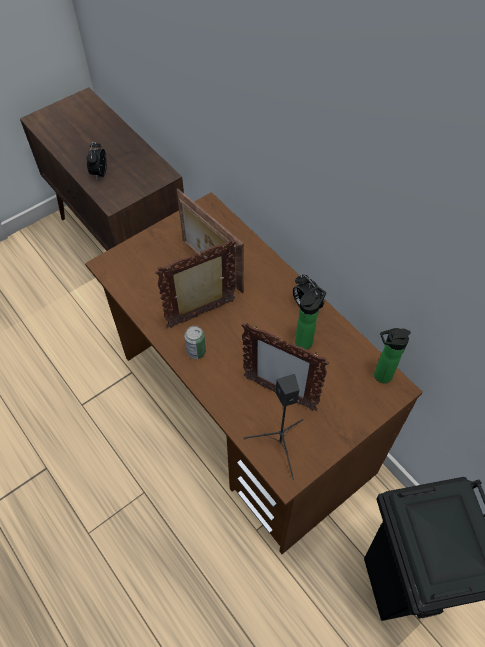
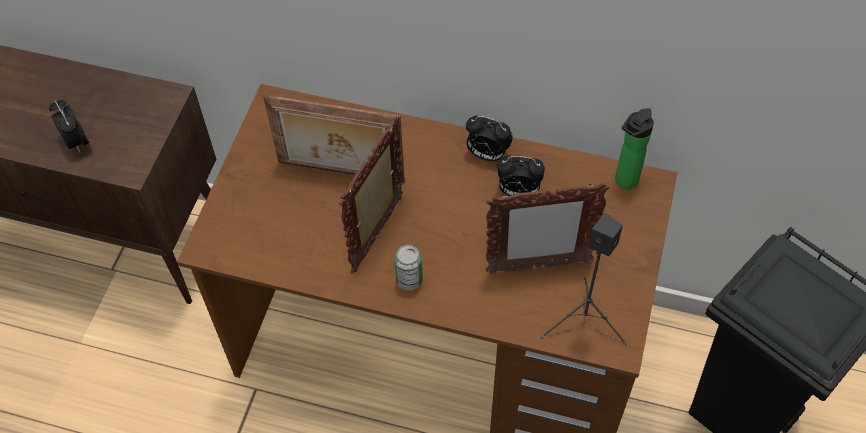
camera: 35 degrees left, 0 degrees up
(305, 340) = (518, 192): bottle -> alarm clock

